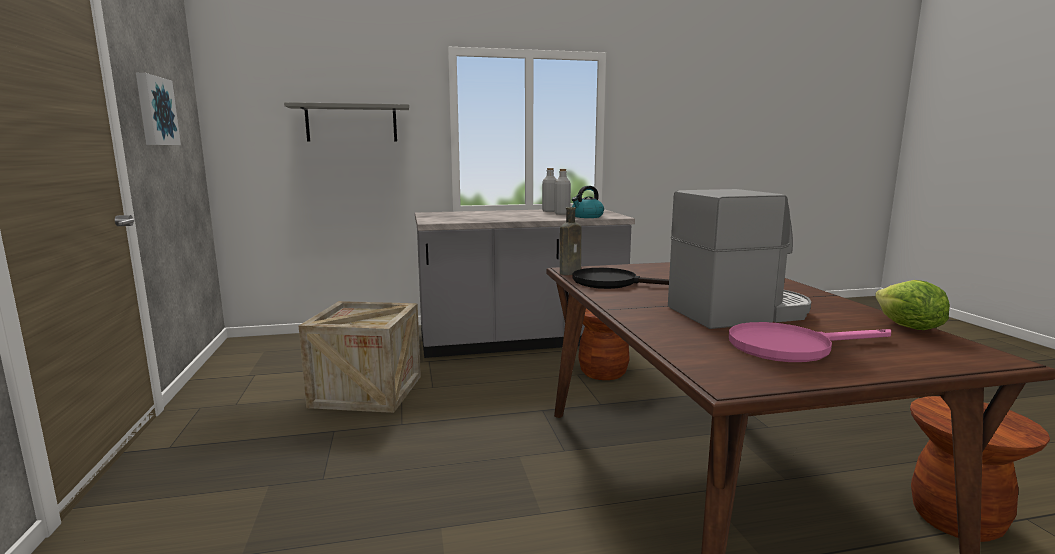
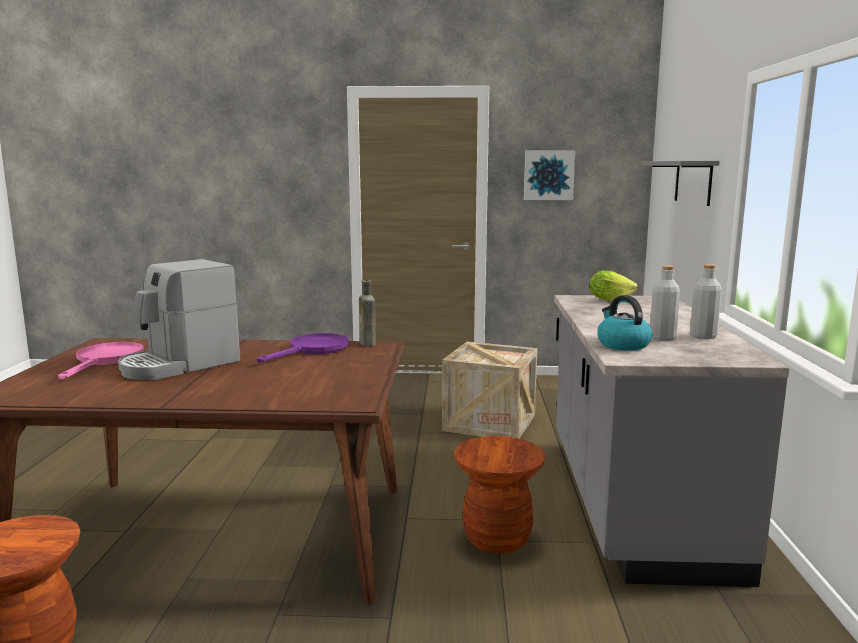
camera: 105 degrees right, 0 degrees up
(614, 283) = (313, 350): black frying pan -> purple frying pan
(740, 312) = (179, 365): coffee machine -> coffee machine turned 45 degrees clockwise
(907, 327) = (60, 398): lettuce -> lettuce (609, 300)

